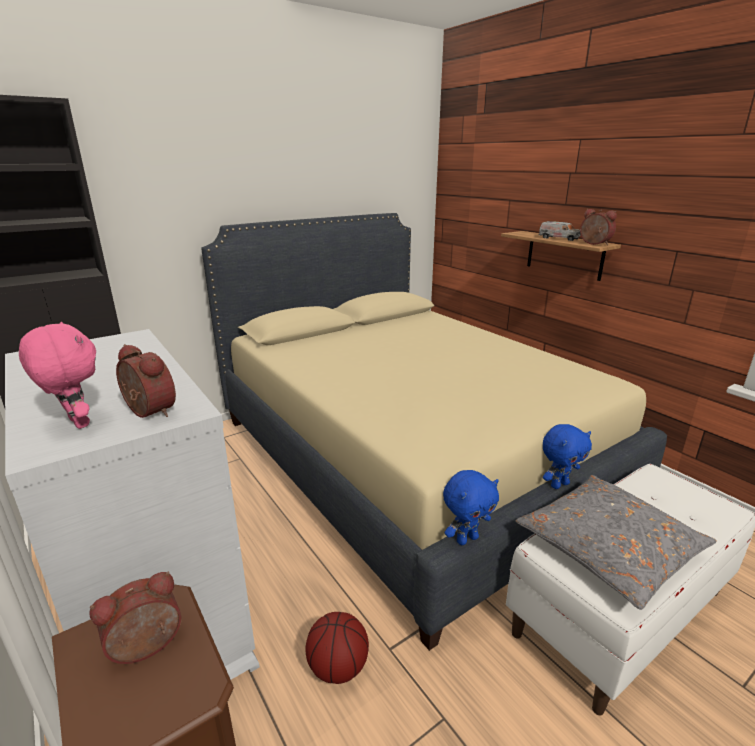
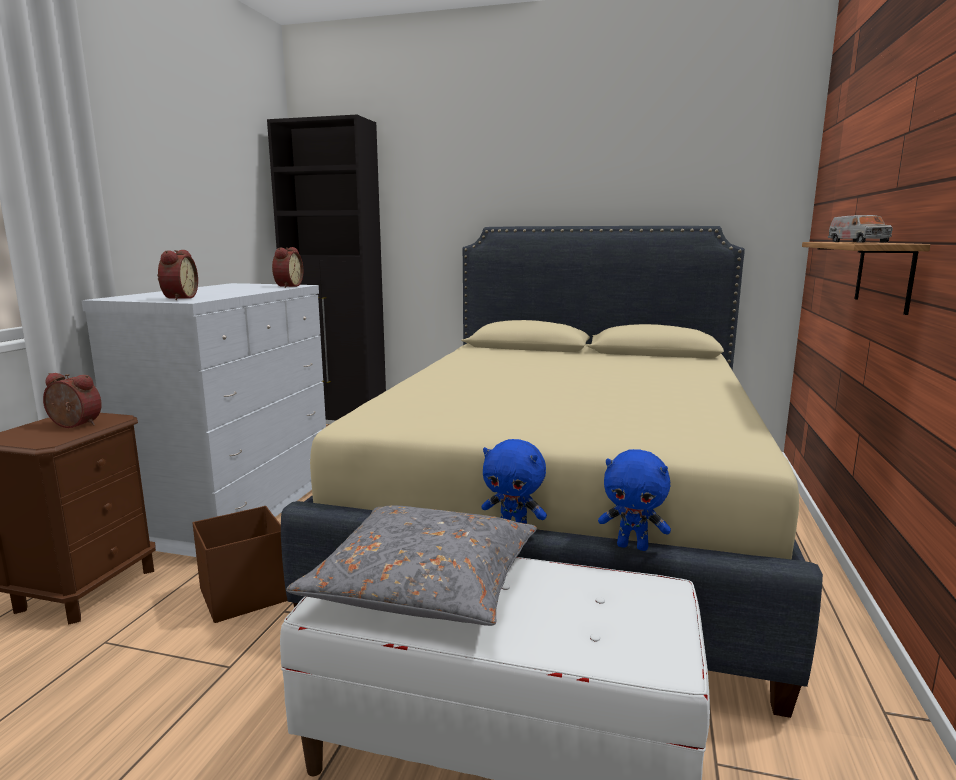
camera: 50 degrees right, 10 degrees down
(76, 423) = (150, 296): pink plush toy -> none
(338, 668) = (243, 595): basketball -> brown storage box
(466, 539) = (341, 512): blue plush toy -> blue plush toy (633, 546)
(594, 244) = (875, 243): alarm clock -> alarm clock (287, 286)

